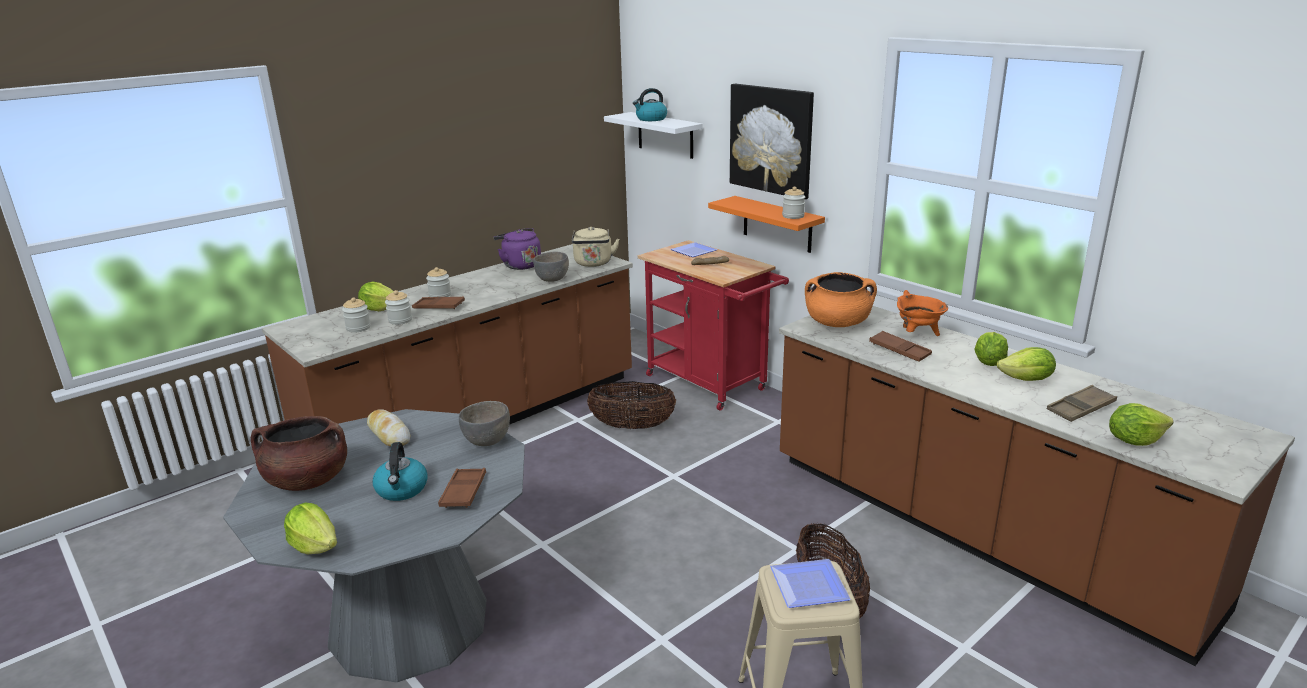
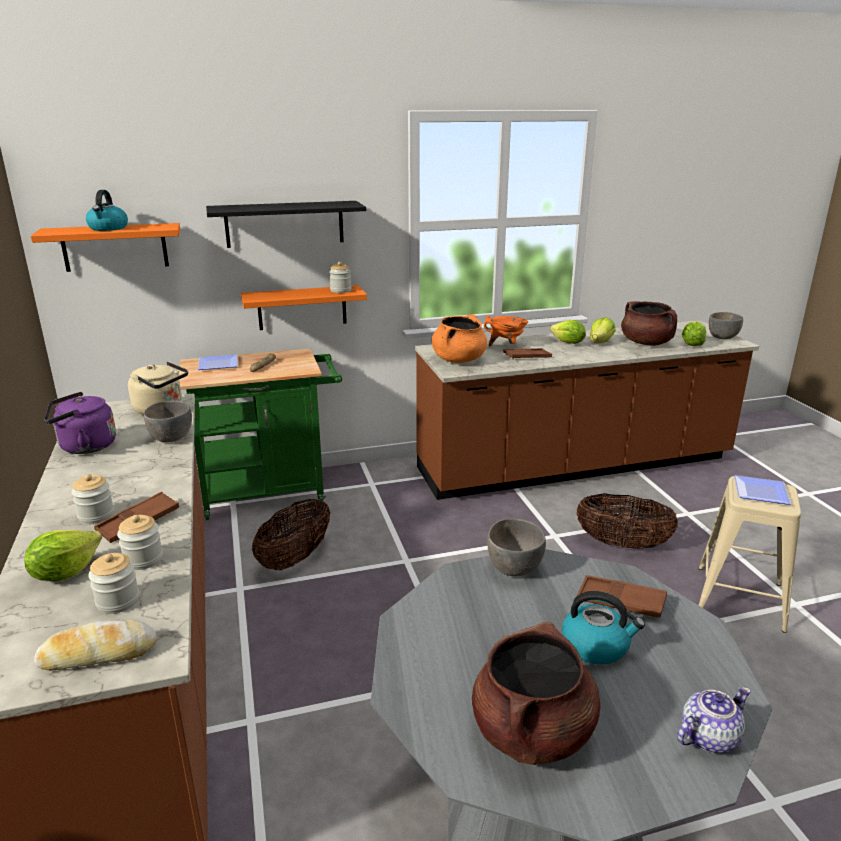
camera: 65 degrees left, 0 degrees up
(315, 546) = (708, 737): lettuce -> teapot
(389, 434) = (444, 639): bread -> bread (98, 654)
(665, 135) = (115, 247): white shelf -> orange shelf
(711, 385) = (272, 493): red cart -> green cart
(771, 140) = (284, 224): picture -> black shelf
(1080, 408) = (646, 343): brown tray -> brown cooking pot
(1225, 462) = (723, 337): none -> grey bowl

